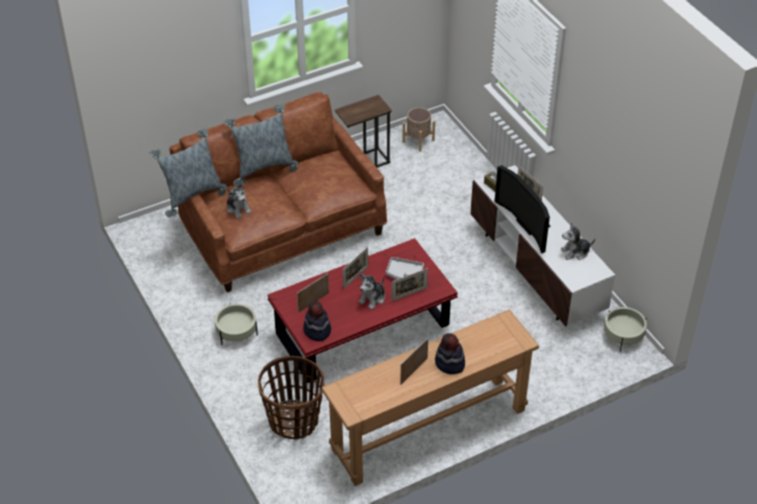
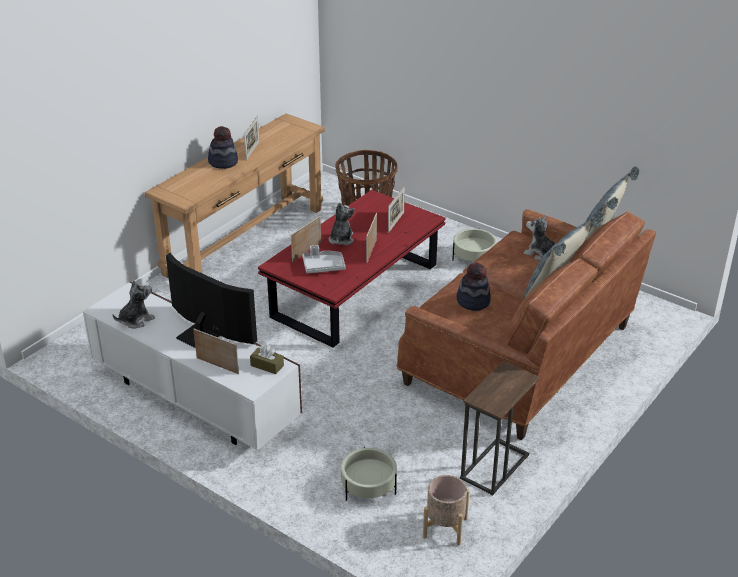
camera: 155 degrees right, 10 degrees down
(317, 330) = (374, 205): hat -> hat (473, 301)
(623, 335) = (72, 362): beige planter -> beige planter (368, 487)

